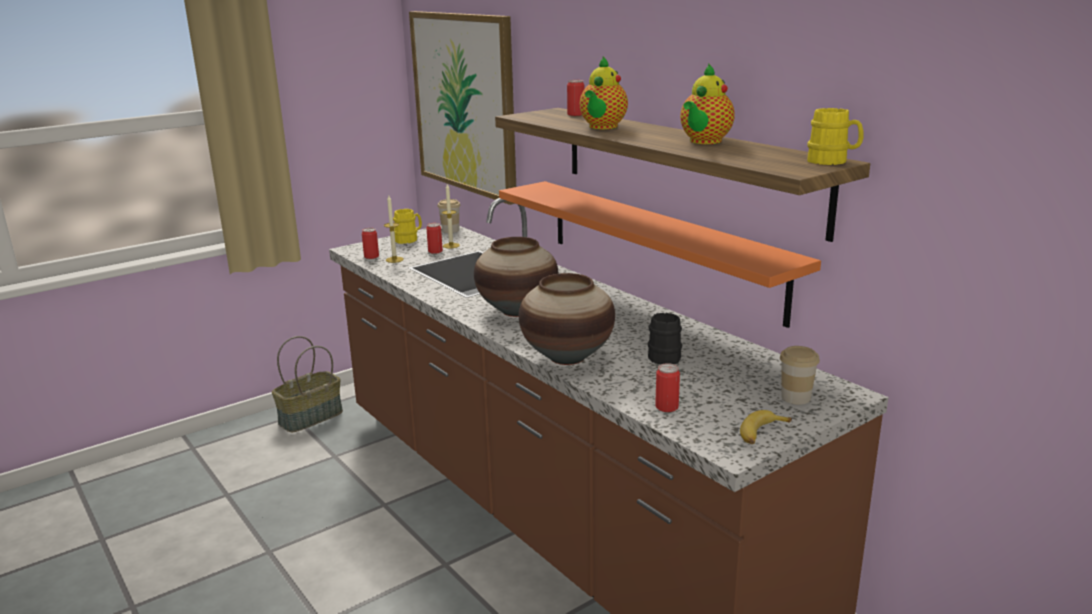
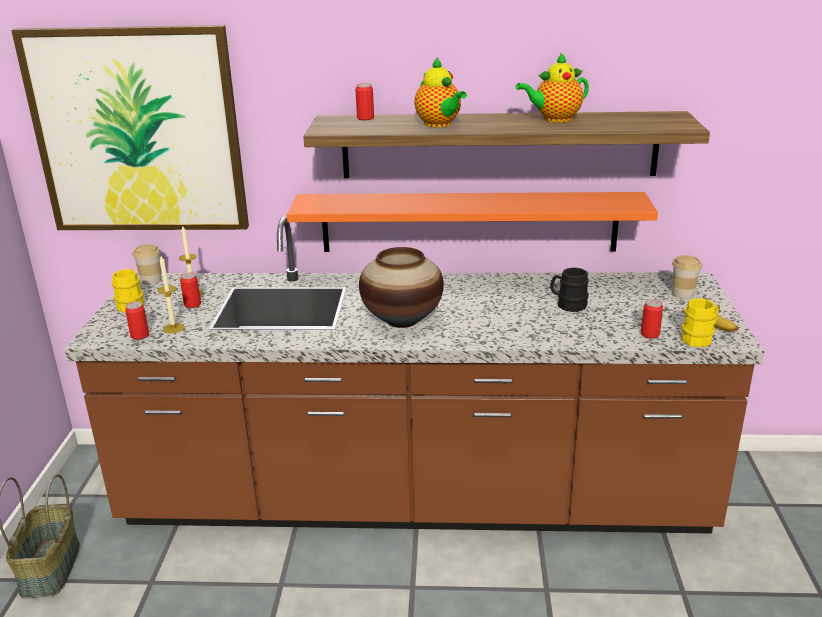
camera: 50 degrees left, 5 degrees up
(567, 357) = (523, 335): vase -> none
(704, 142) = (554, 119): teapot -> teapot turned 90 degrees clockwise
(832, 161) = (672, 115): yellow mug -> yellow mug (699, 338)

